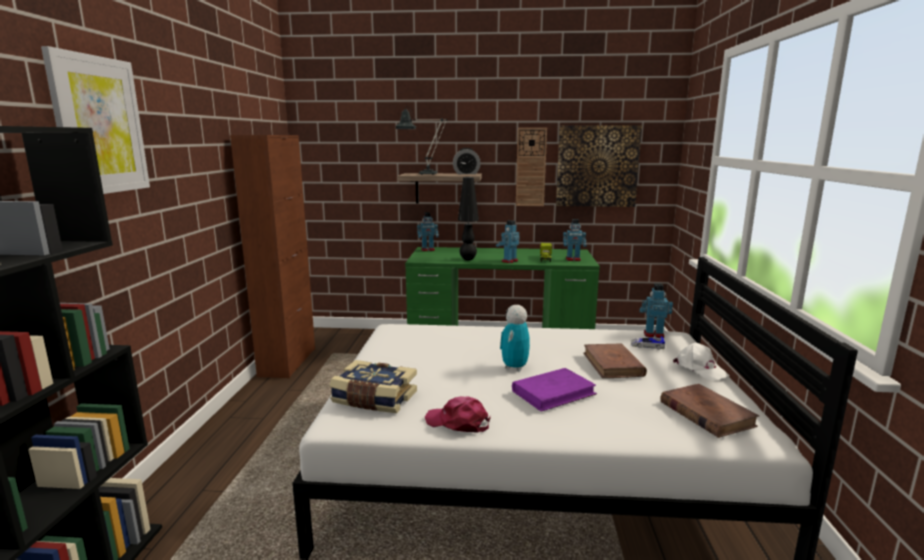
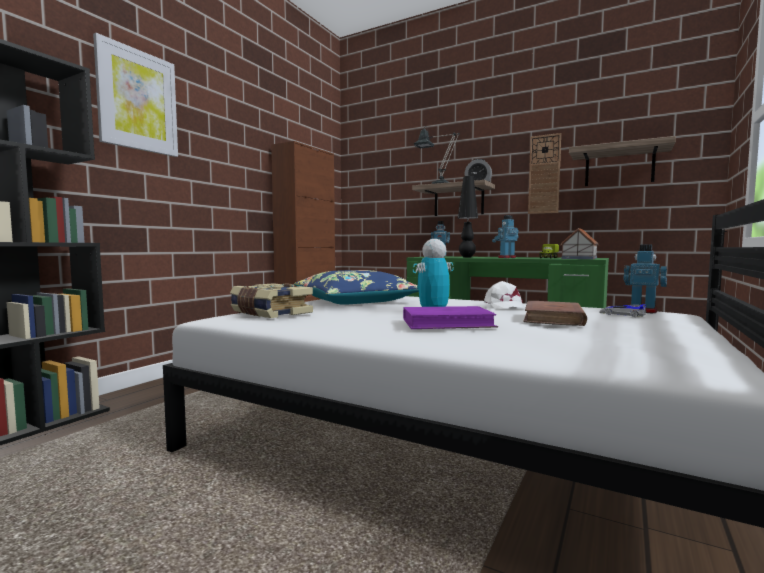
camera: 25 degrees right, 10 degrees down
(414, 350) = (355, 301): none -> blue pillow
(458, 422) = (315, 327): pink cap -> none
(573, 259) = (580, 258): toy robot -> toy house
(597, 166) = (619, 167): picture -> shelf
(700, 369) = (679, 329): white cap -> white cap (504, 306)
(706, 413) = (637, 349): brown book -> none

